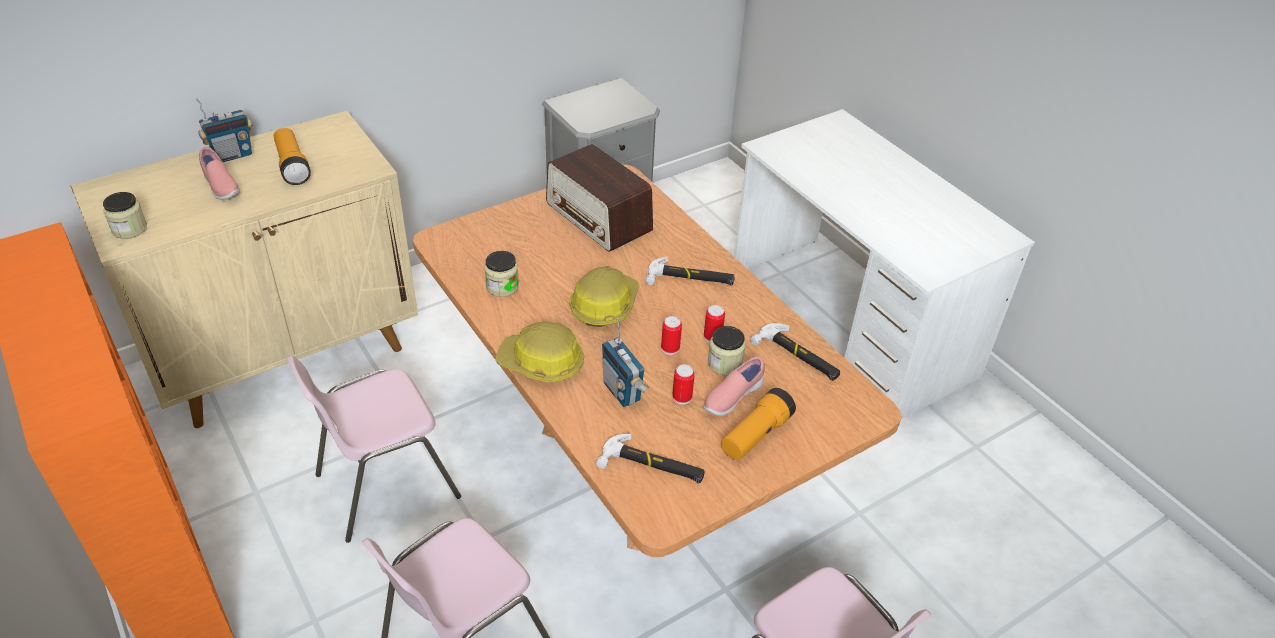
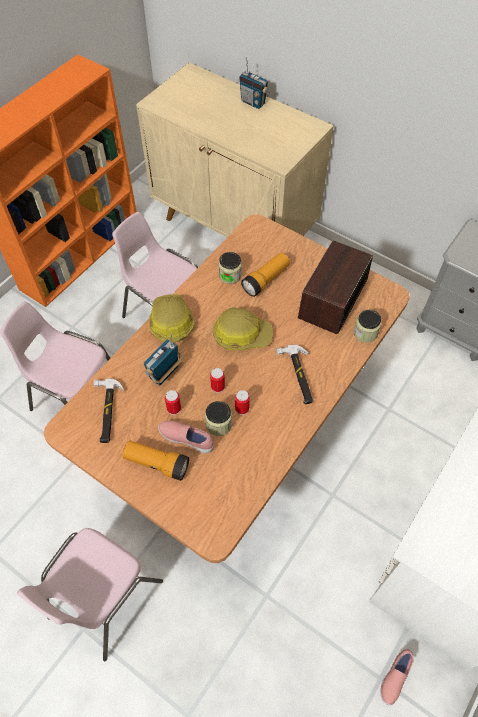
camera: 70 degrees right, 15 degrees up
(129, 229) = (166, 99): jar -> jar (365, 333)
(221, 187) = (221, 112): pink shoe -> pink shoe (394, 677)
(292, 166) = (259, 130): flashlight -> flashlight (266, 280)
(797, 356) = (249, 470): hammer -> none

